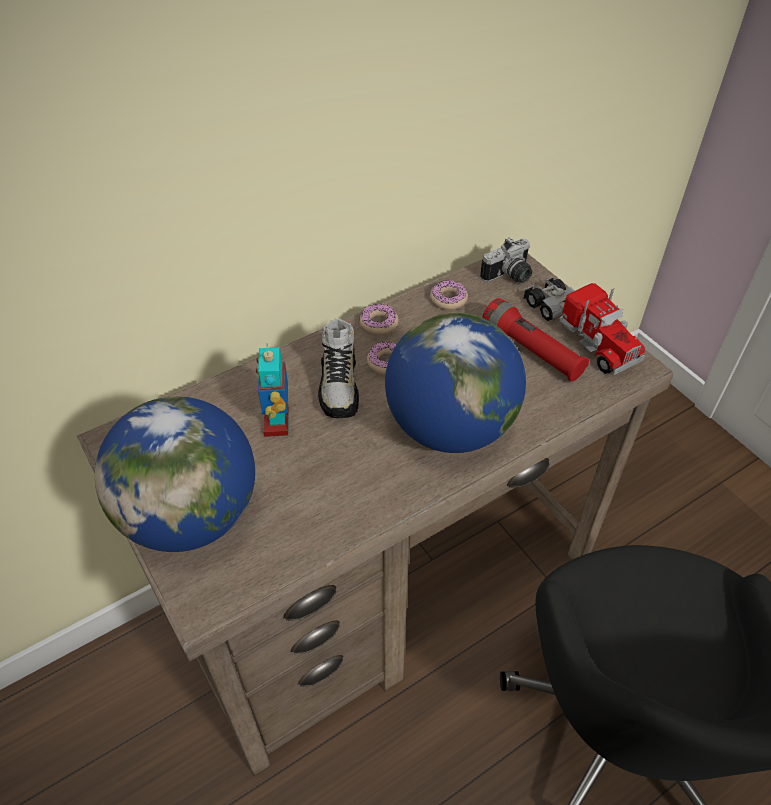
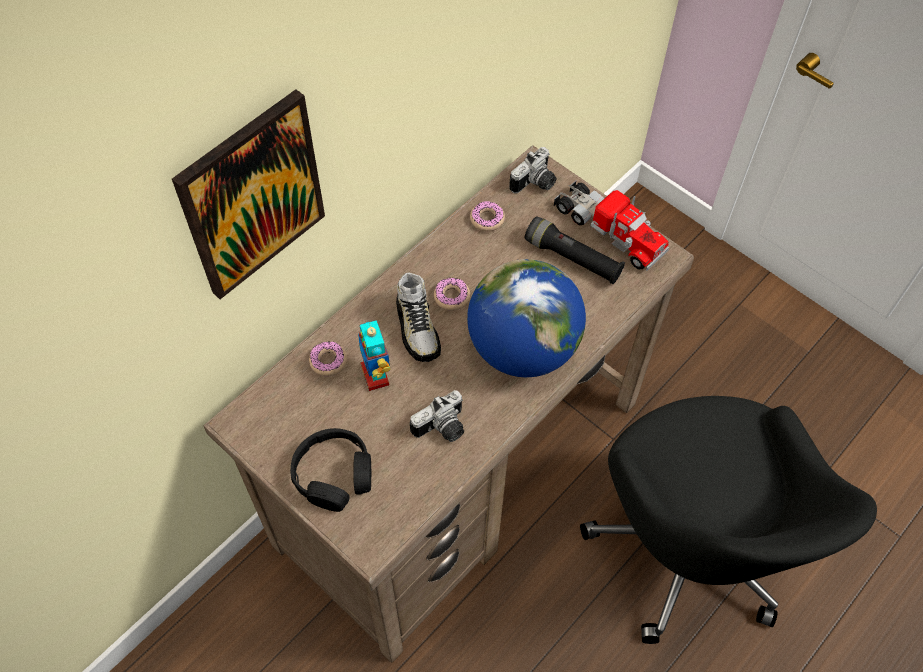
camera: 15 degrees left, 10 degrees up
(145, 149) = (252, 196): none -> picture
(191, 515) = (334, 475): globe -> black headphones
(331, 492) = (442, 429): none -> camera
(379, 324) = (432, 258): donut -> donut (328, 361)
(531, 350) = (572, 258): red flashlight -> black flashlight

